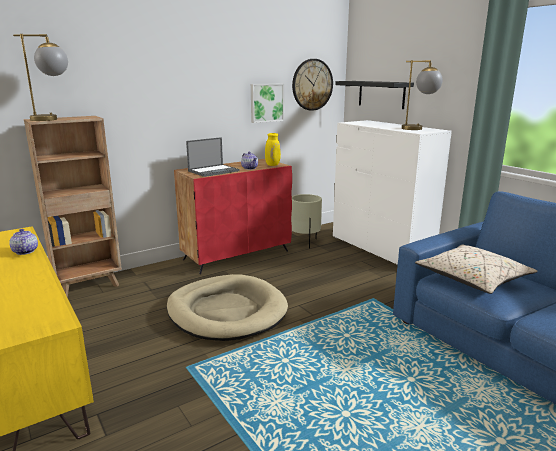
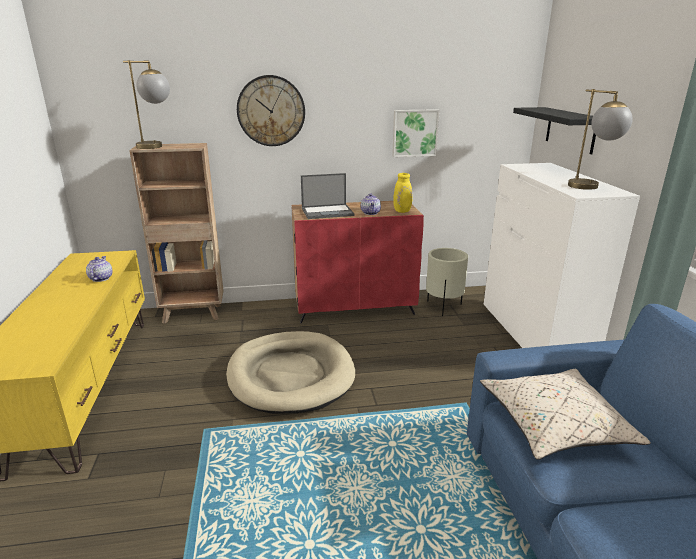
camera: 25 degrees right, 5 degrees up
(312, 84) = (483, 111): wall clock -> wall clock (271, 111)

